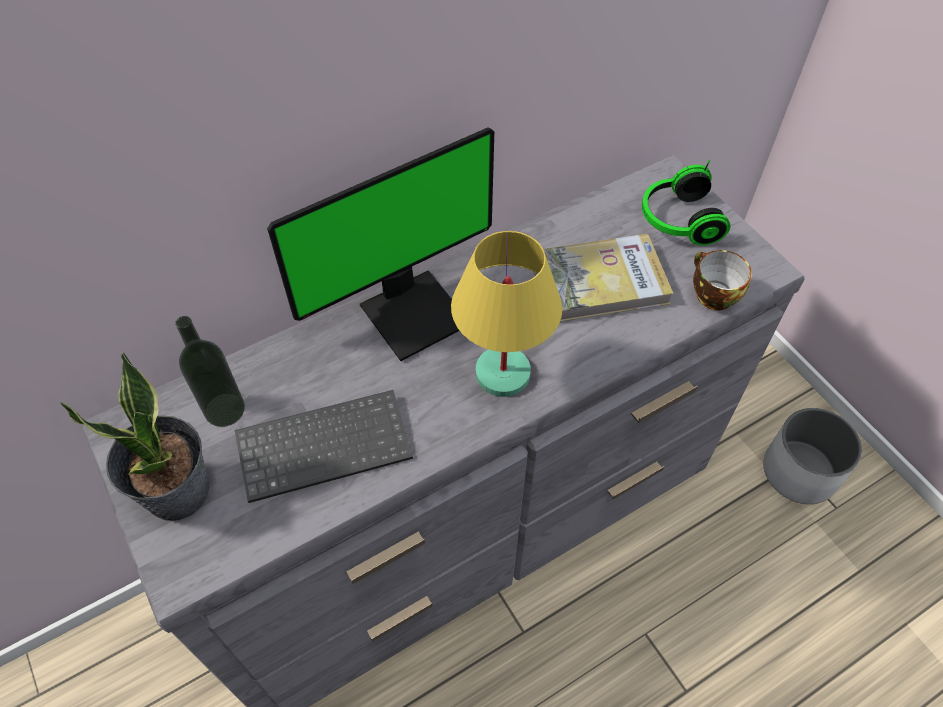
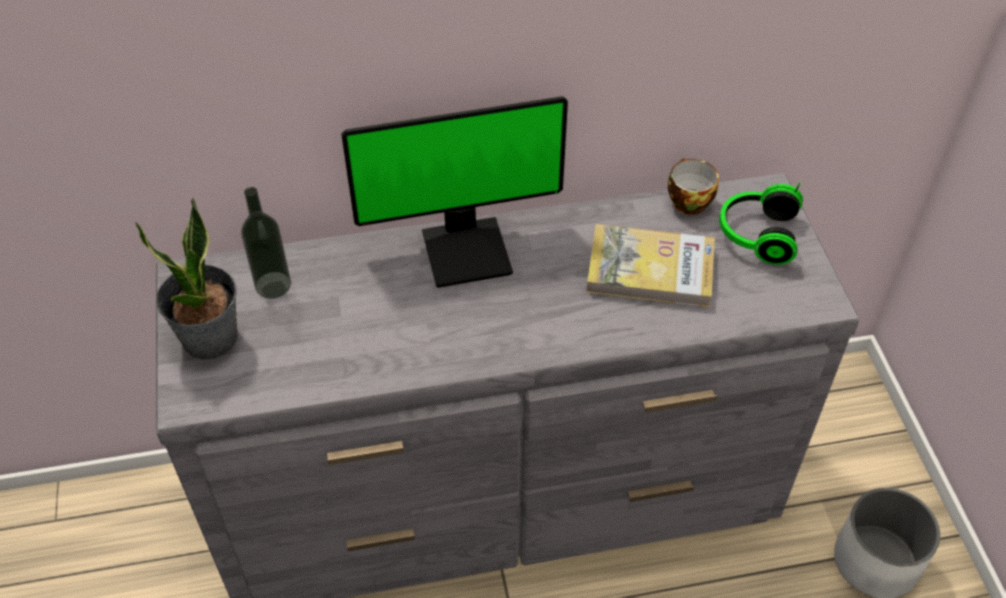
camera: 20 degrees right, 5 degrees down
(326, 444) = (344, 336): keyboard -> none
(501, 373) = (521, 323): yellow table lamp -> none
(711, 295) = (754, 310): cup -> cup (687, 201)

